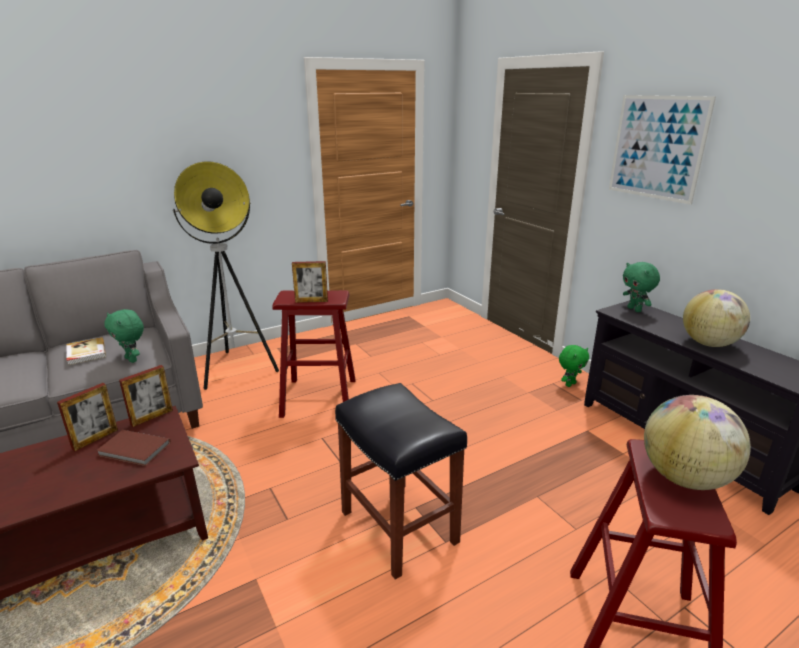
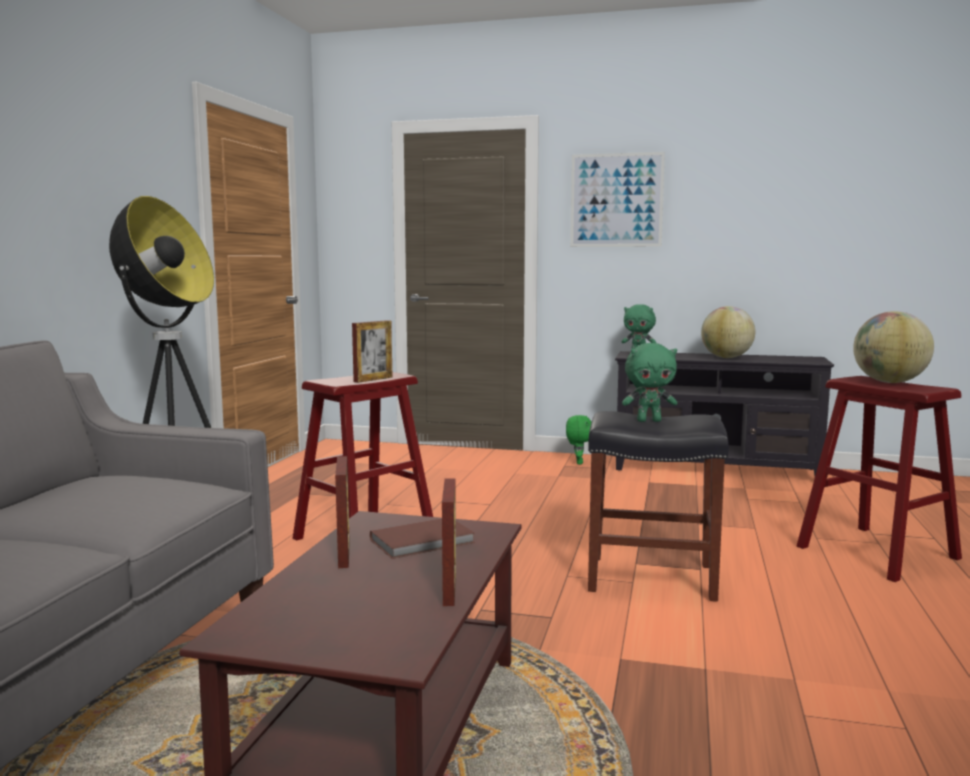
camera: 45 degrees left, 15 degrees down
(85, 353) = (89, 502): book -> none
(132, 359) = (192, 491): green plush toy -> green plush toy (649, 421)
(152, 417) = (361, 523): picture frame -> picture frame (449, 588)

